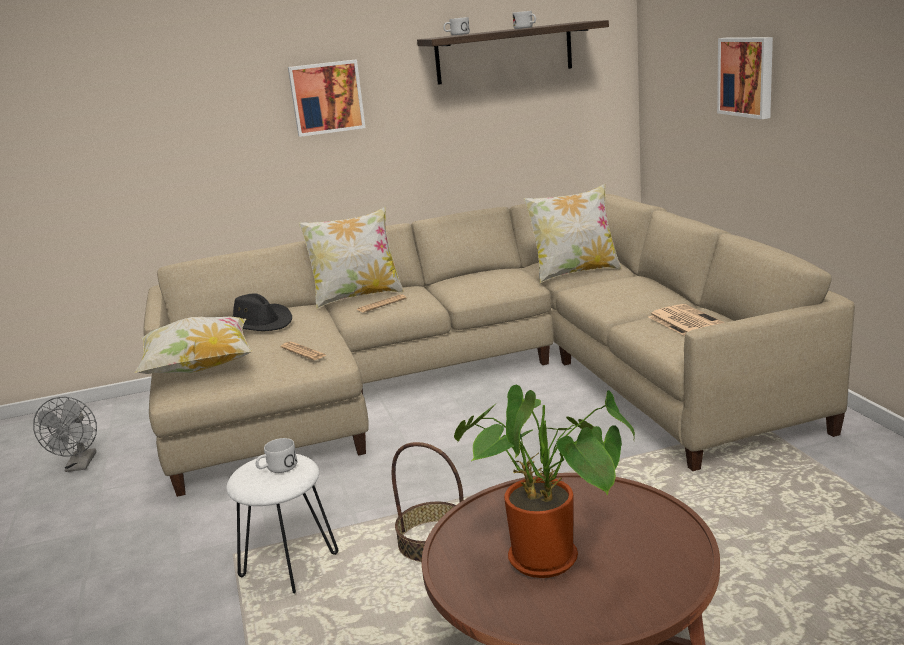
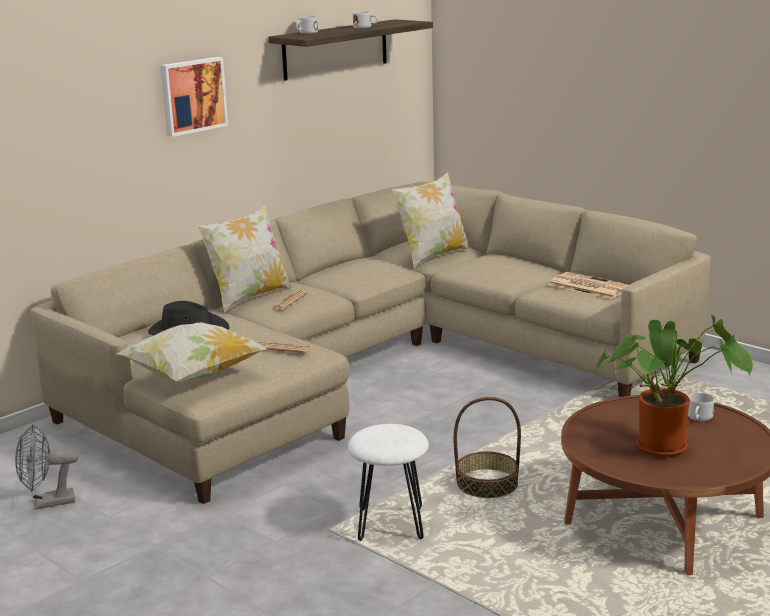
camera: 30 degrees left, 0 degrees up
(80, 465) = (47, 503): grey fan -> grey fan turned 105 degrees clockwise
(277, 468) = (392, 434): white mug -> white mug (698, 418)
(747, 76) = (575, 78): picture -> none

